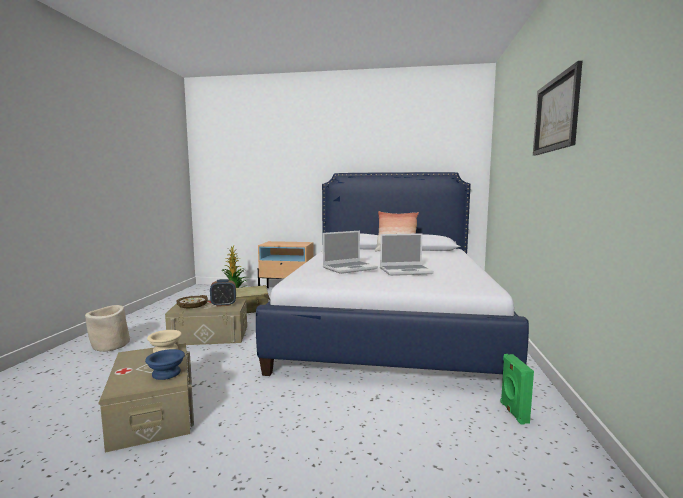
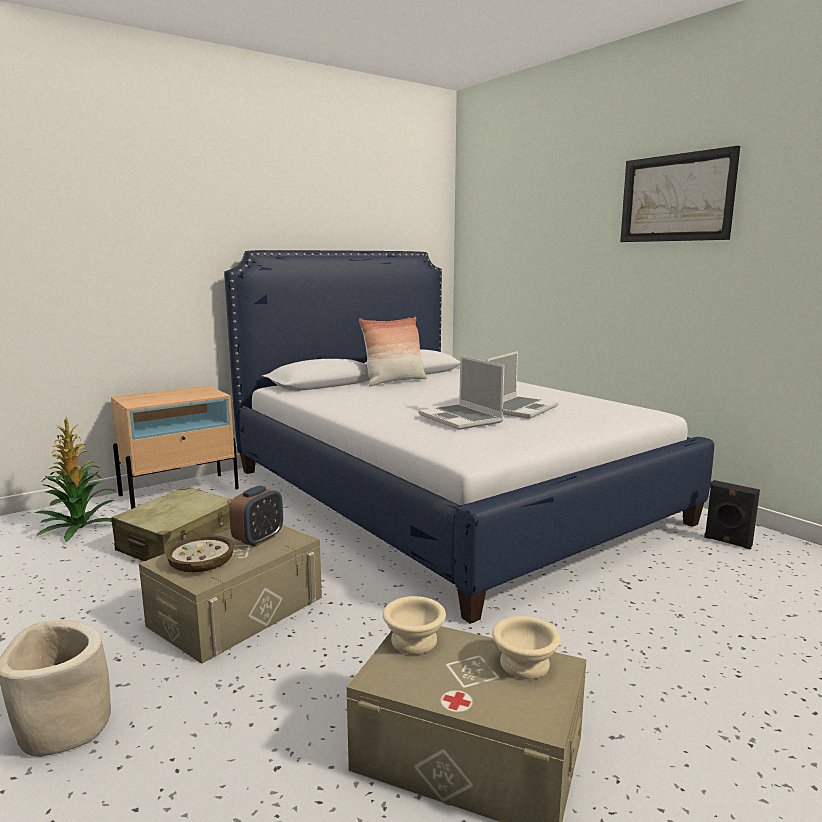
camera: 45 degrees left, 5 degrees up
(167, 373) = (523, 663): blue bowl -> beige bowl
(350, 268) = (461, 419): laptop -> laptop turned 135 degrees clockwise
(513, 412) = (727, 542): green speaker -> black speaker

